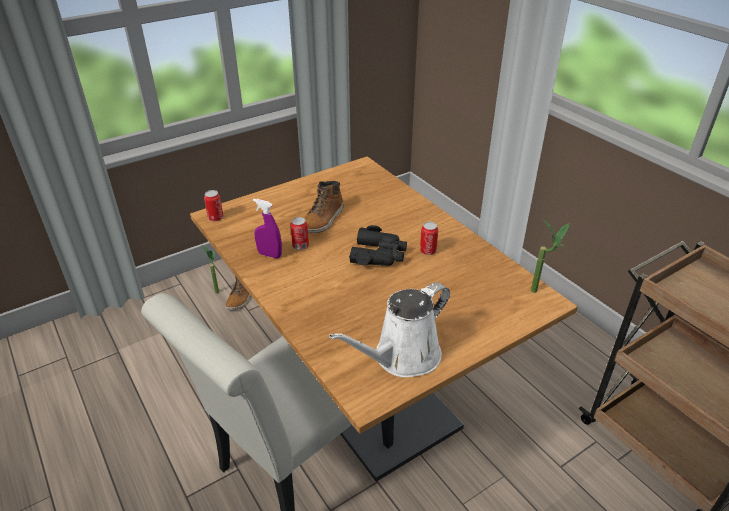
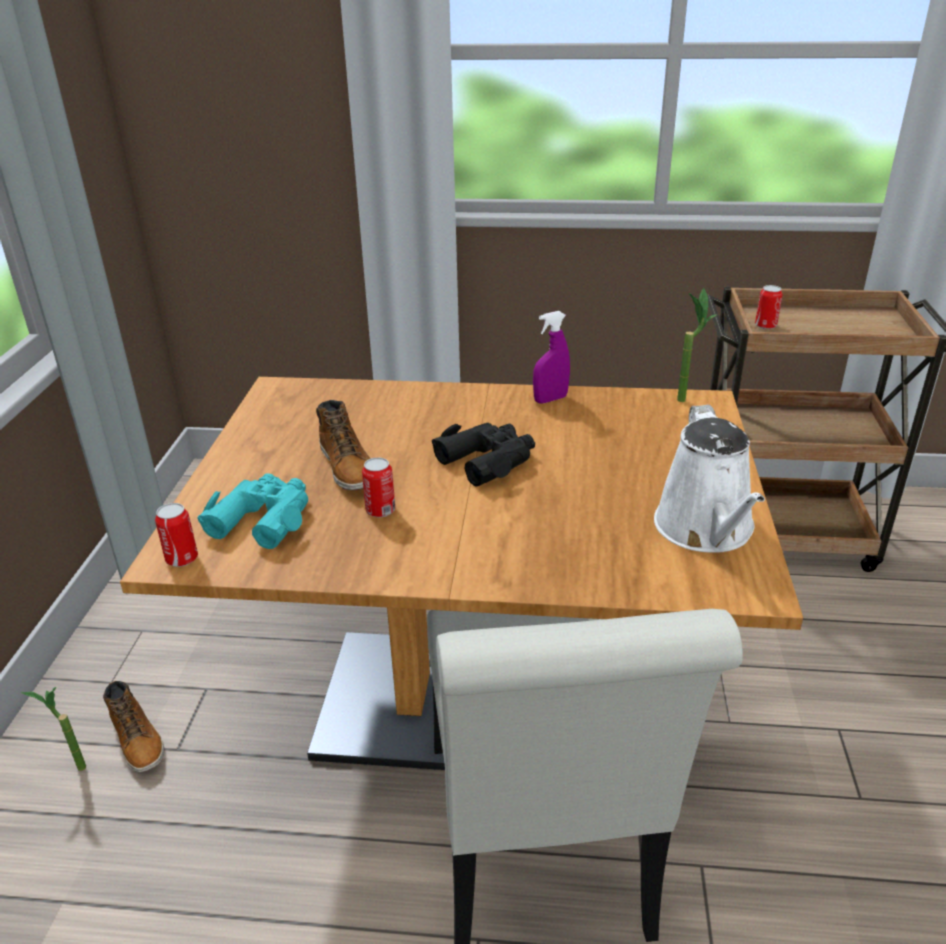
camera: 50 degrees left, 5 degrees down
(261, 220) = (263, 518): none -> turquoise binoculars
(269, 255) = (361, 545): purple spray bottle -> purple spray bottle (550, 399)
(428, 251) = (528, 426): can -> can (765, 326)

